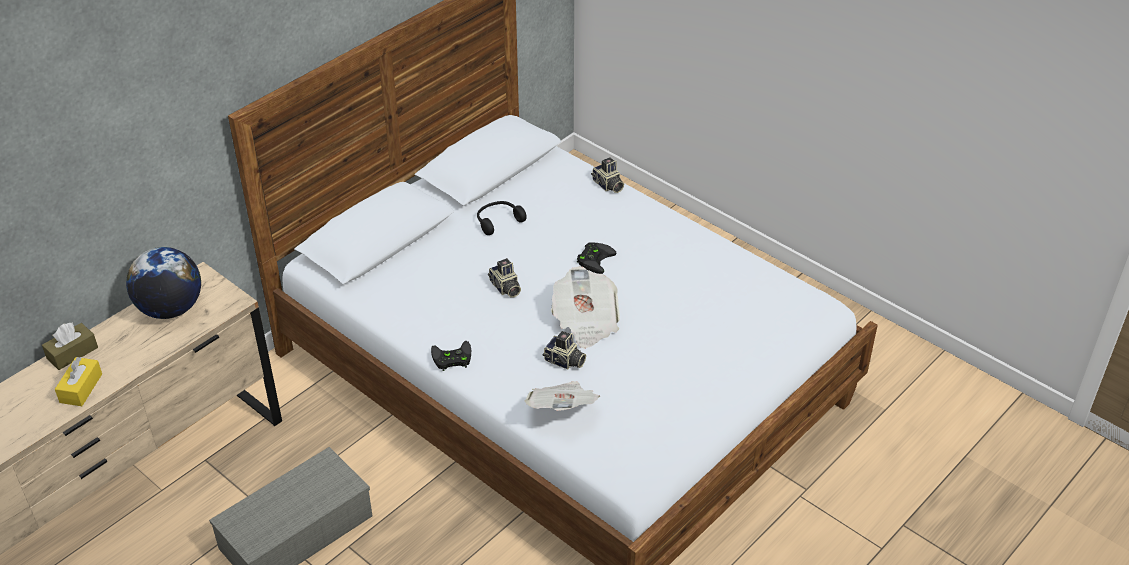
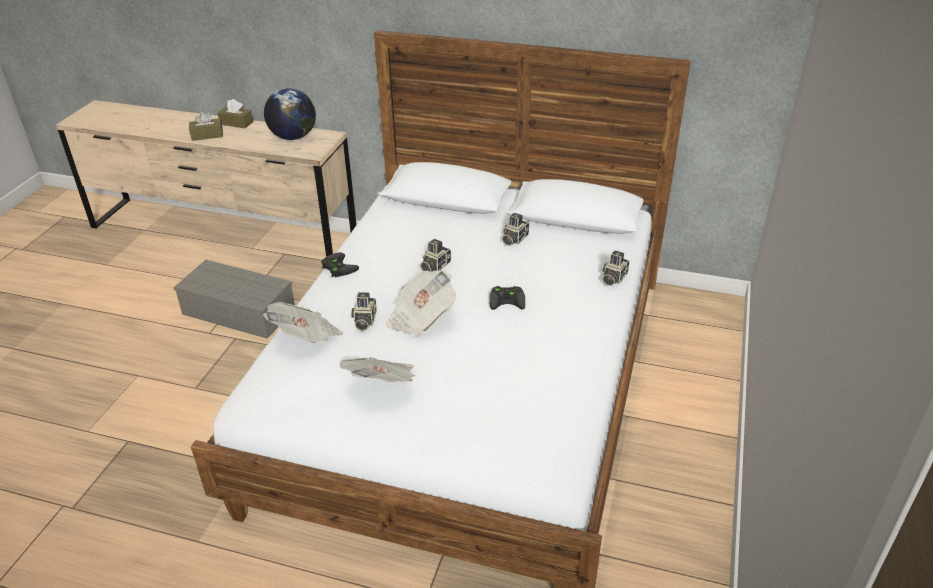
camera: 65 degrees right, 5 degrees down
(81, 388) = (207, 135): yellow tissue box -> brown tissue box
(498, 221) = (513, 239): black headphones -> camera
(667, 374) = (382, 384): none -> newspaper

